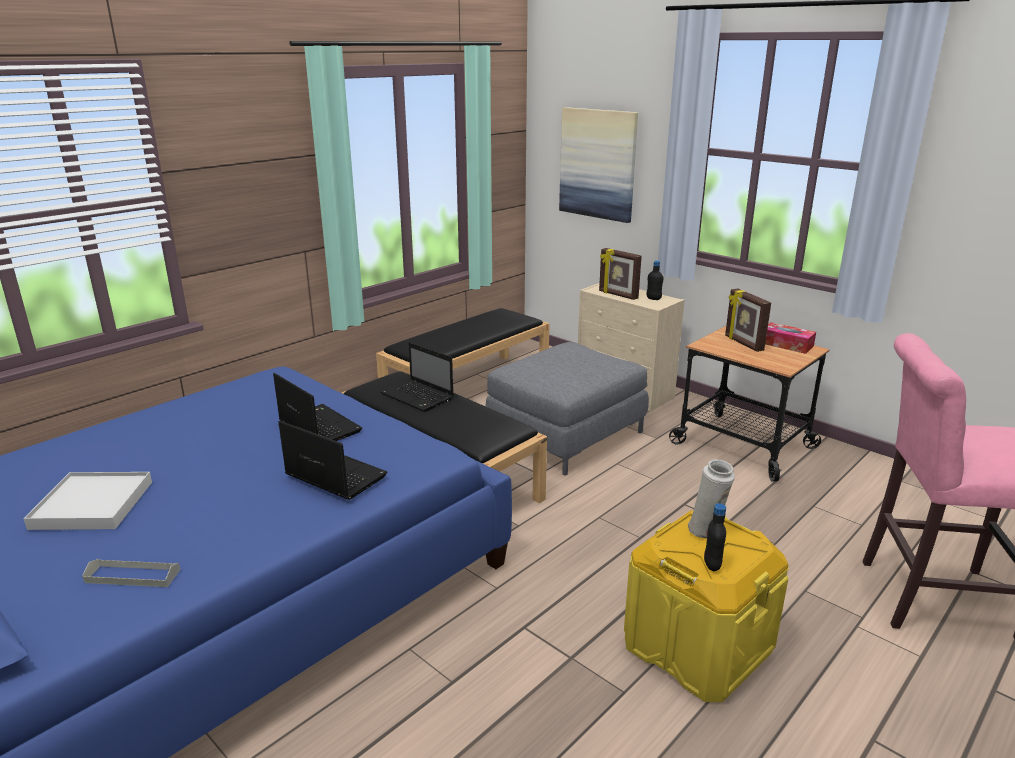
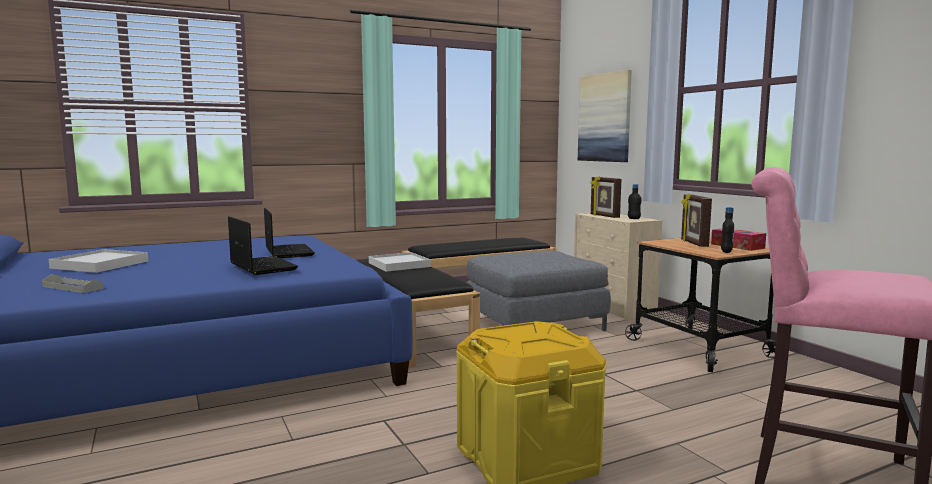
camera: 20 degrees right, 15 degrees down
(419, 397) = (399, 265): laptop -> white tray
(706, 531) = (534, 331): white vase -> none
(712, 565) = (513, 346): black bottle -> black bottle (726, 251)

